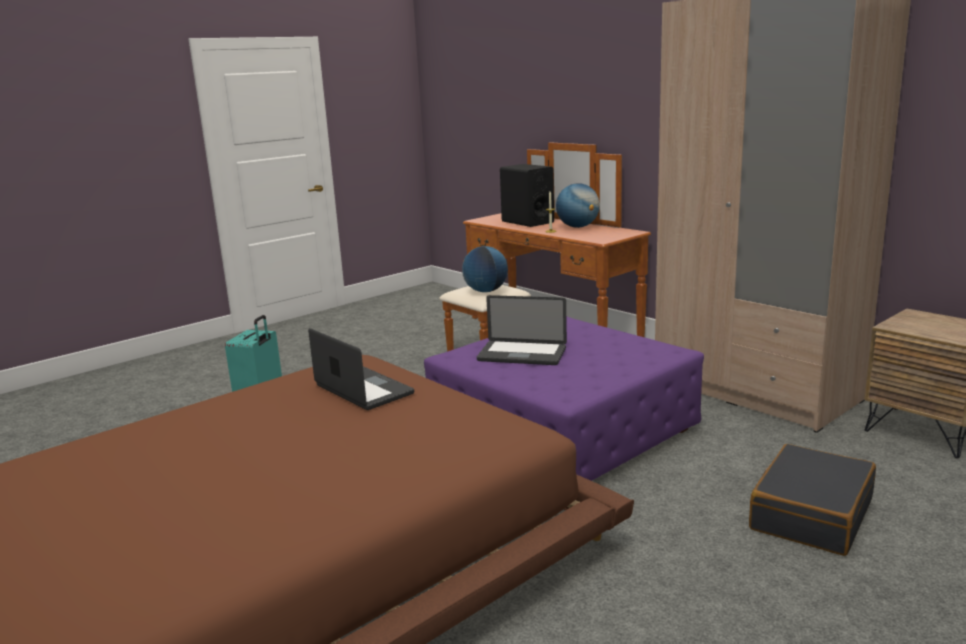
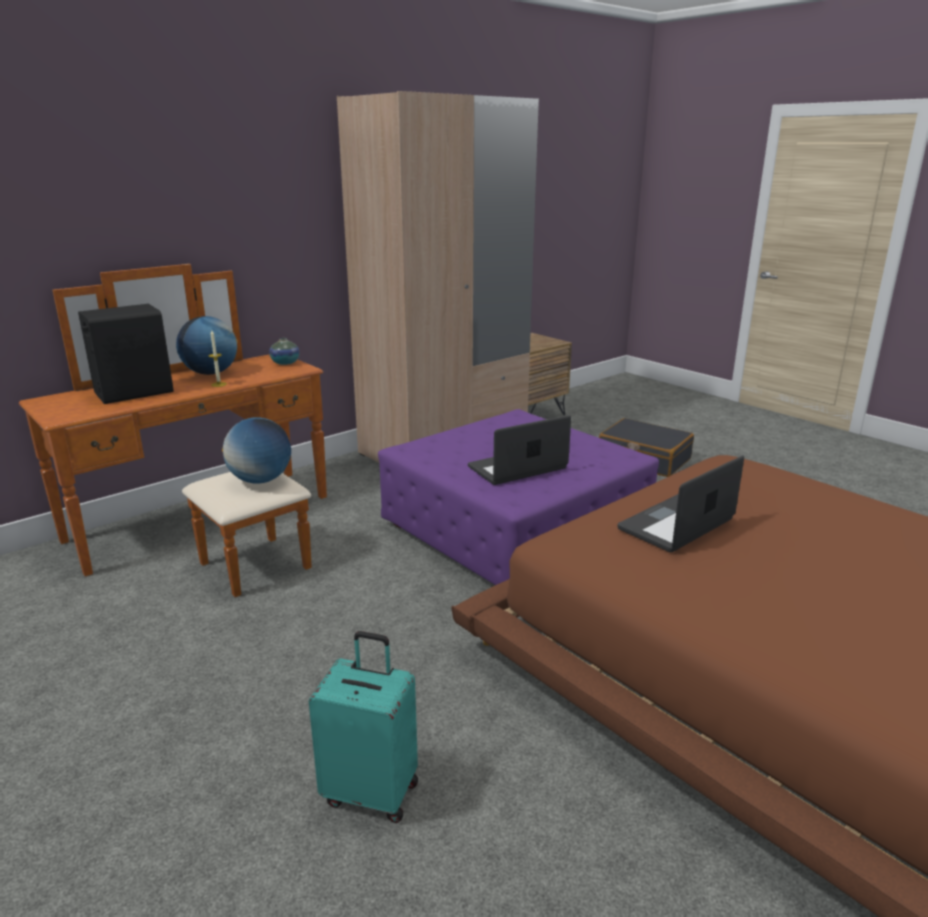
camera: 90 degrees left, 5 degrees up
(522, 354) = (517, 468): laptop -> laptop turned 135 degrees counterclockwise
(615, 236) = (285, 363): none -> vase

